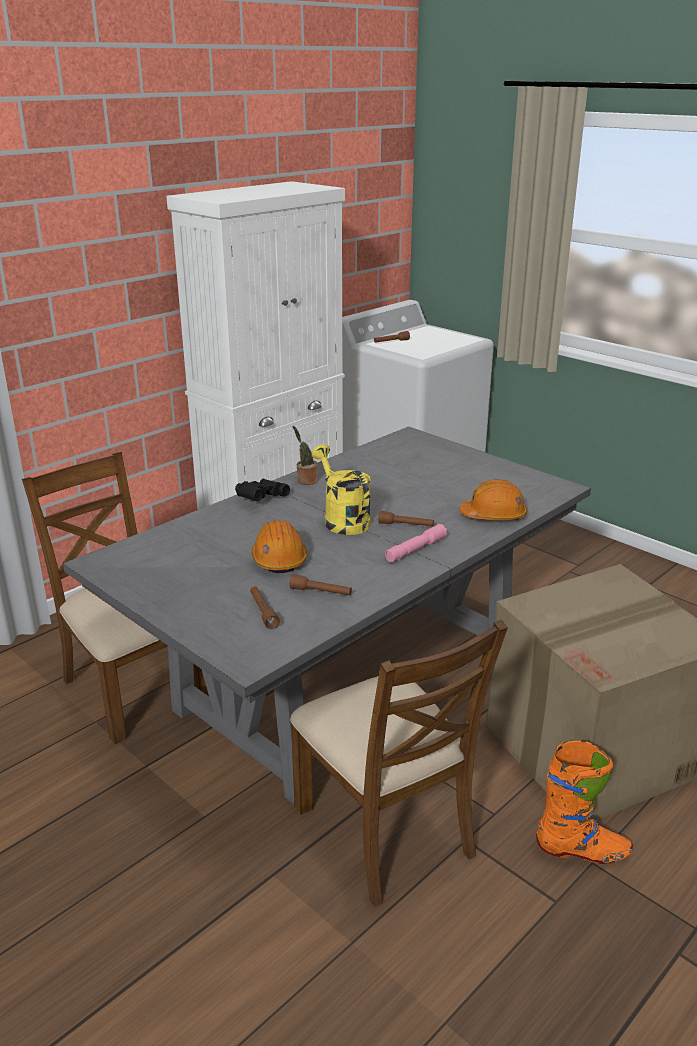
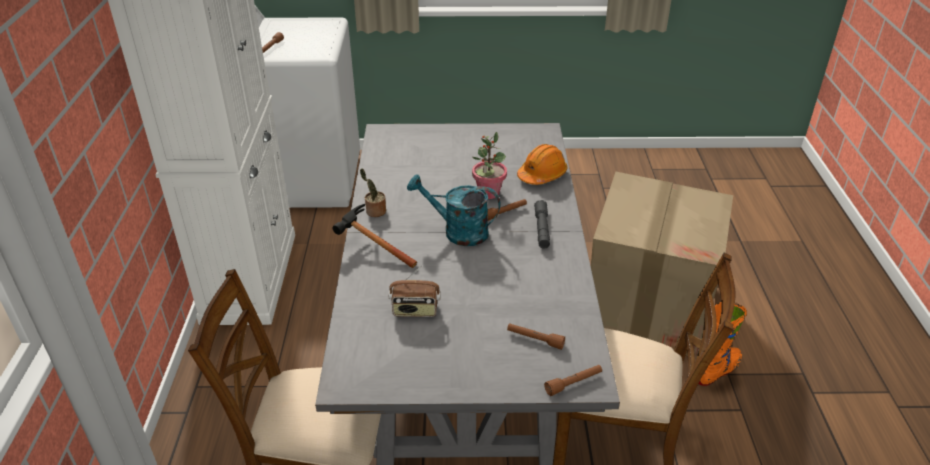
camera: 45 degrees left, 10 degrees up
(216, 549) = (415, 311): none -> radio
(260, 499) = (370, 248): black binoculars -> hammer
(279, 559) = (472, 291): orange hard hat -> none
(321, 592) = (543, 299): brown flashlight -> brown flashlight (573, 383)
(342, 519) = (458, 232): yellow watering can -> turquoise watering can
(415, 549) = (542, 229): pink flashlight -> grey flashlight
(418, 507) = (488, 193): none -> potted plant

